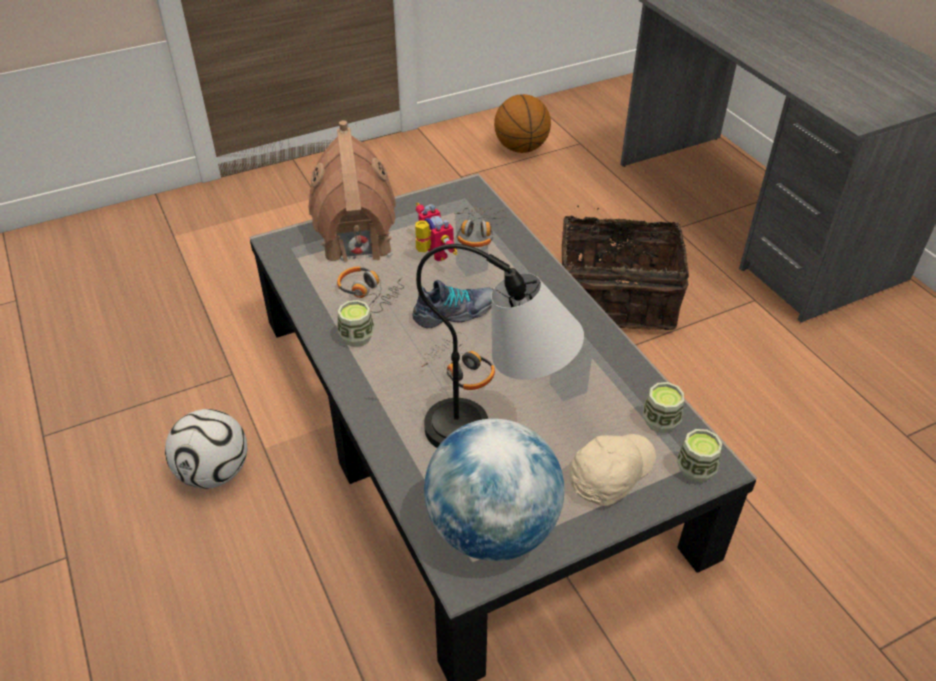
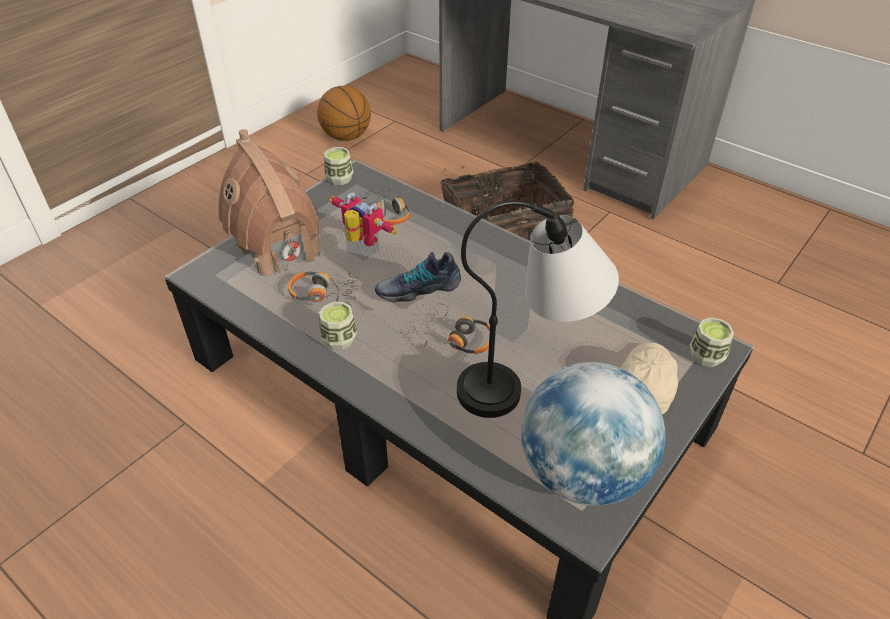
camera: 25 degrees left, 0 degrees up
(215, 472) = (223, 528): football -> none
(455, 313) = (418, 288): shoe -> shoe turned 150 degrees counterclockwise
(660, 421) = (652, 326): cup -> cup (339, 179)

